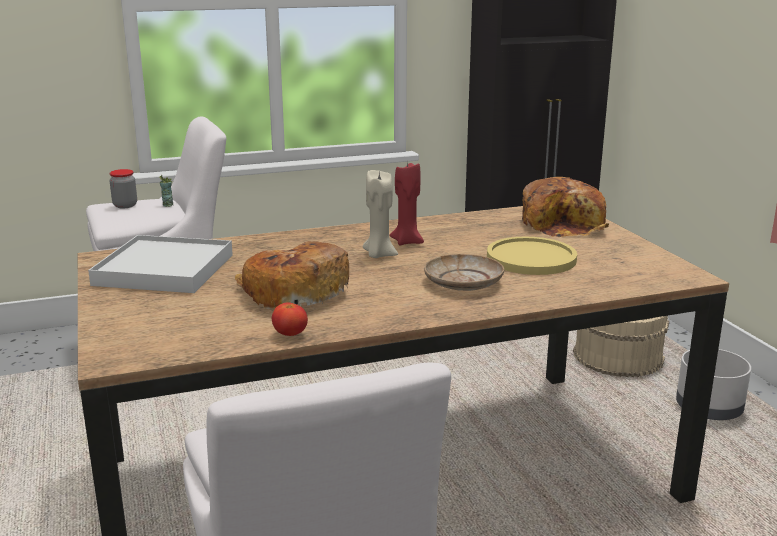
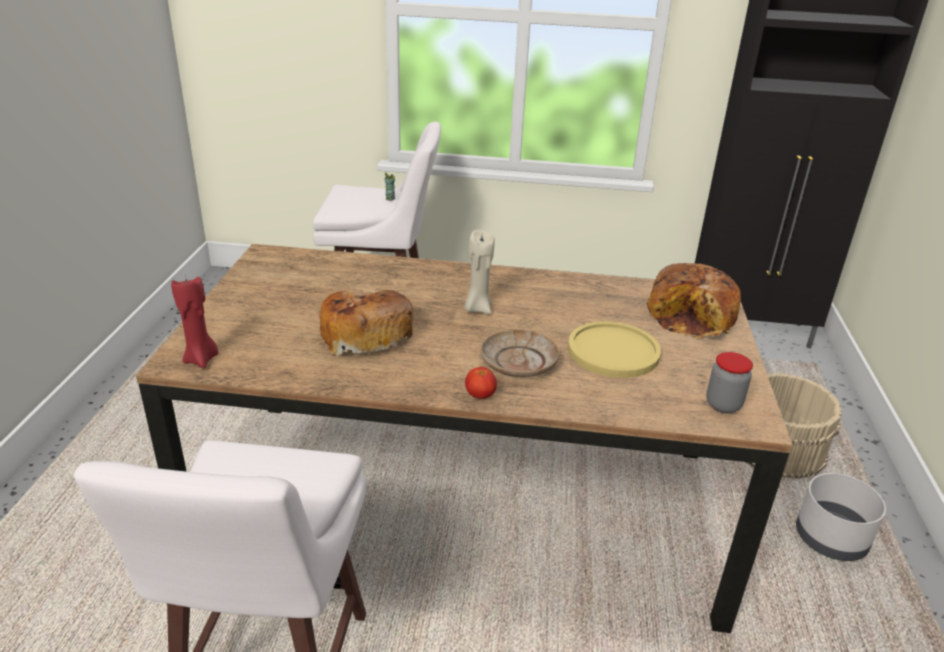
camera: 25 degrees right, 10 degrees up
(125, 205) = (357, 192): jar -> jar (723, 405)
(165, 270) = (294, 279): white tray -> none
(290, 334) = (318, 378): tomato -> tomato (480, 395)
(407, 241) = (518, 299): red candle -> red candle (201, 359)

